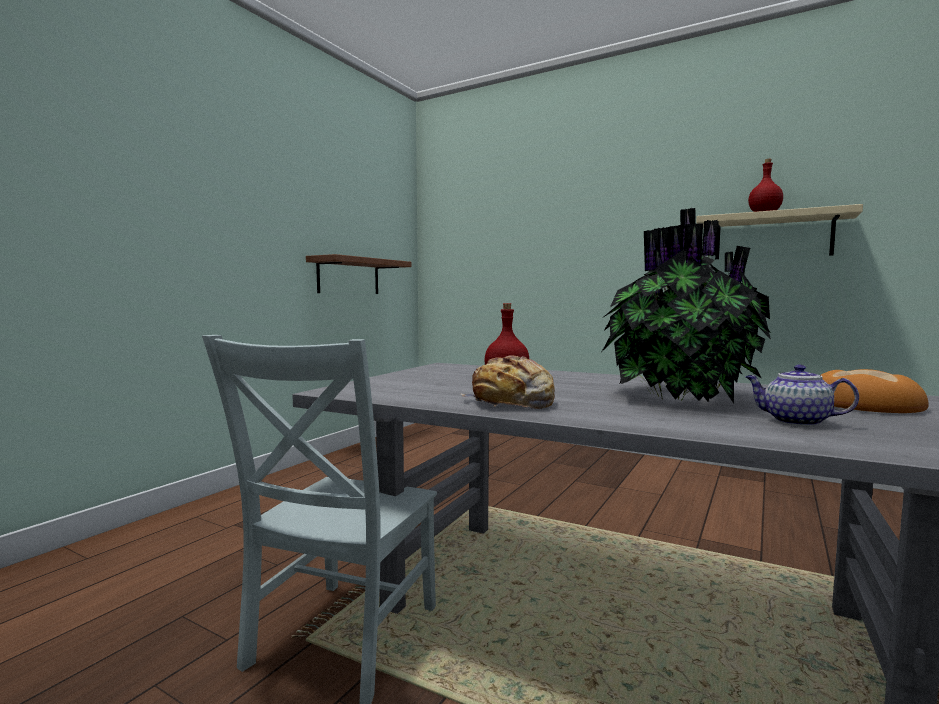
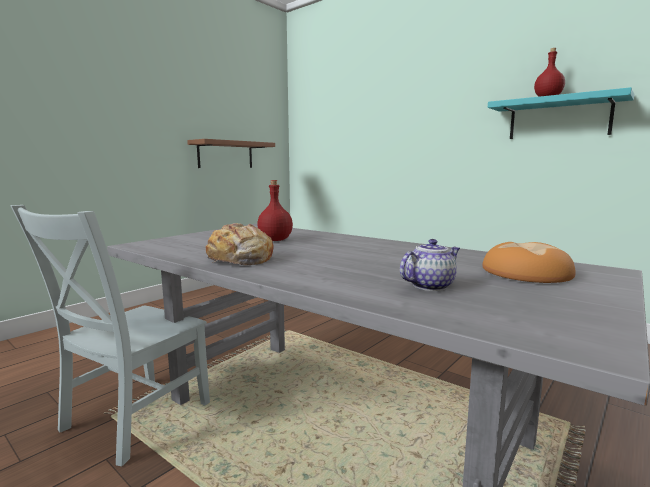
camera: 10 degrees right, 5 degrees up
(678, 396) = (381, 258): potted plant -> none
(772, 237) = (559, 118): beige shelf -> turquoise shelf
(795, 421) = (430, 286): teapot -> teapot turned 105 degrees clockwise

